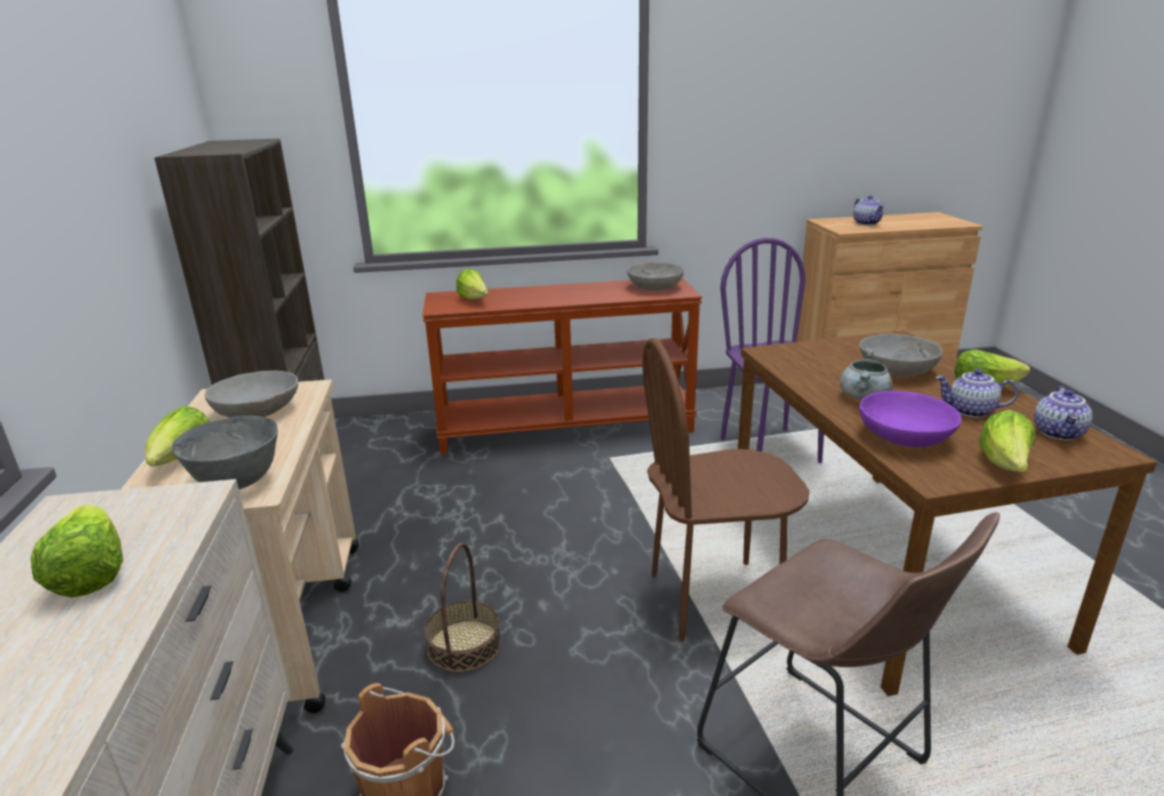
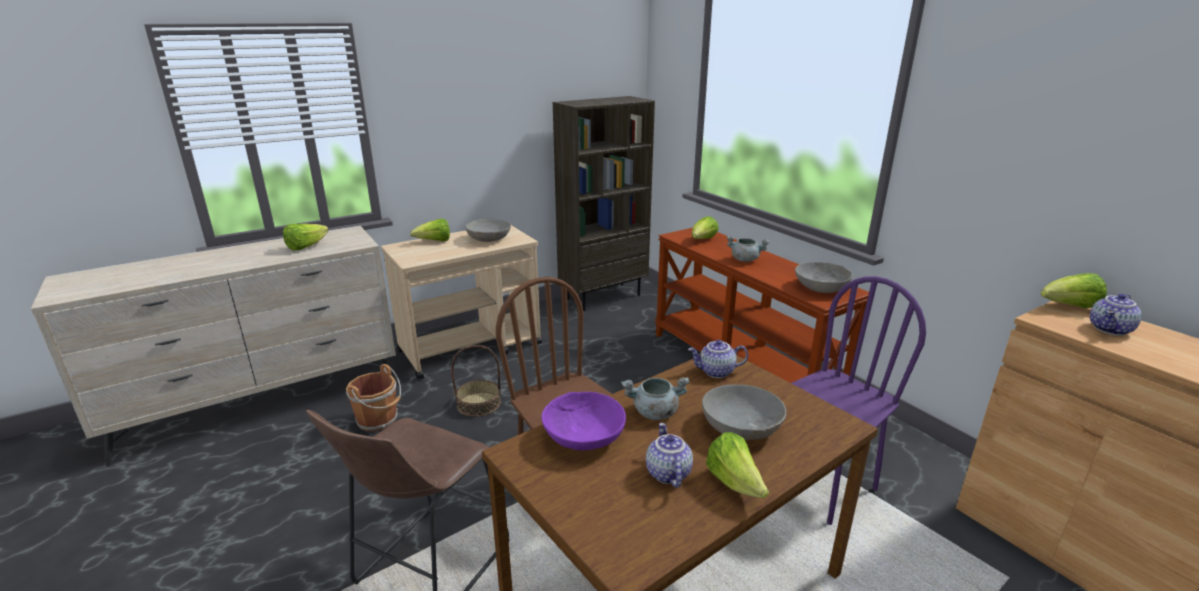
camera: 65 degrees right, 0 degrees up
(237, 483) = (418, 256): grey bowl -> none
(555, 296) = (745, 259): none -> grey cooking pot
(1004, 465) = (555, 491): lettuce -> lettuce (1068, 307)
(1059, 433) = (650, 531): teapot -> teapot (716, 372)

